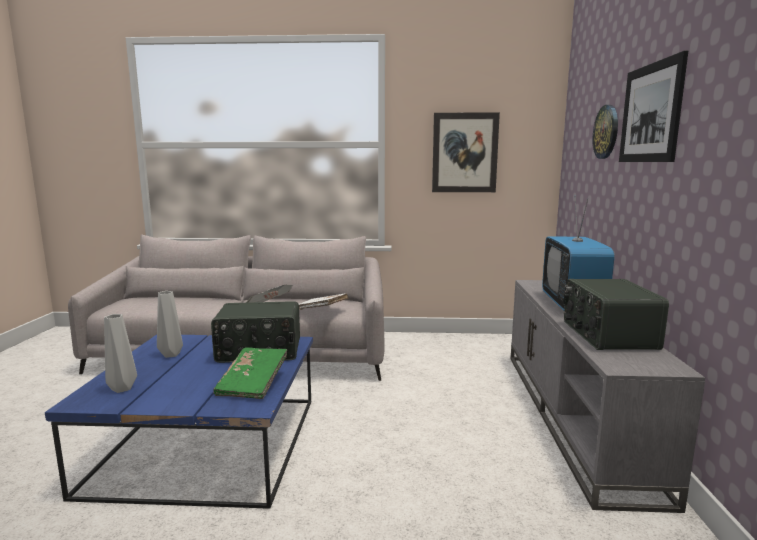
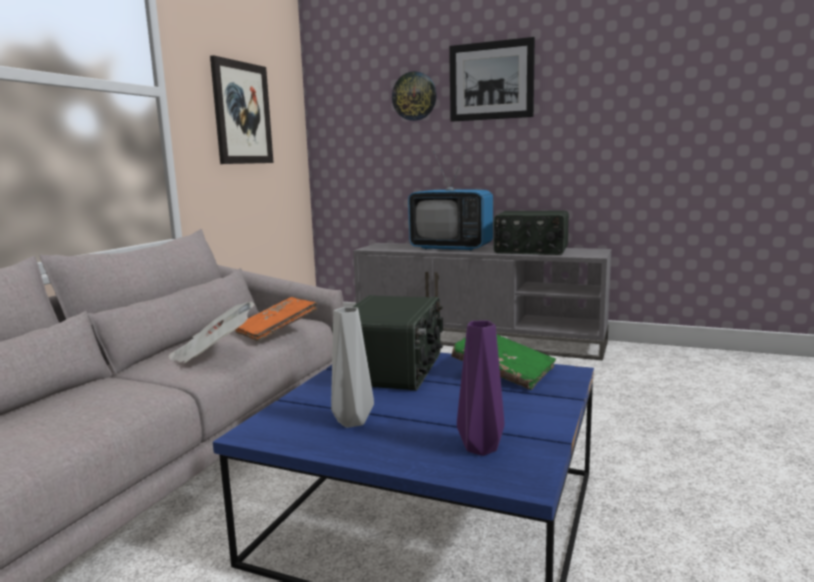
camera: 70 degrees left, 0 degrees up
(123, 388) = (479, 448): grey vase -> purple vase
(320, 311) = (277, 331): white book -> orange book

